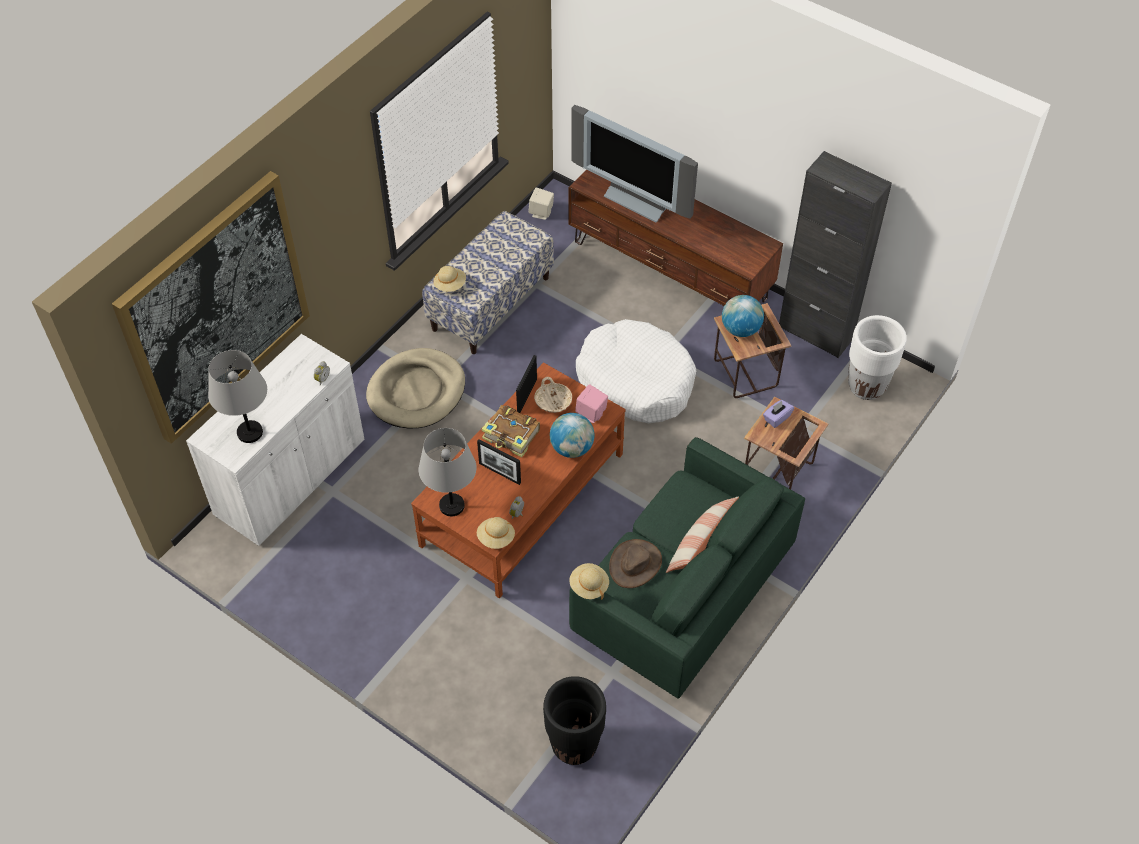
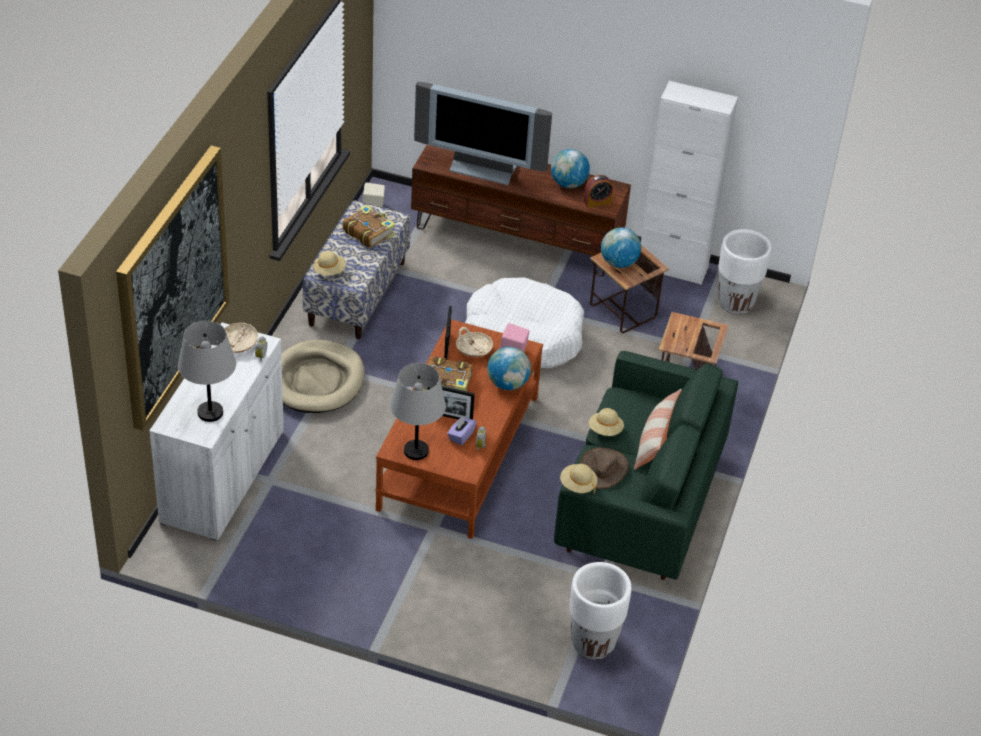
camera: 20 degrees left, 10 degrees down
(306, 361) = (238, 344): none -> beige bowl
(496, 538) = (469, 469): beige hat -> beige hat (605, 430)
(504, 248) = (368, 232): none -> book
(574, 746) = (593, 644): black planter -> white planter
(718, 232) = (568, 184): none -> globe
(740, 258) = (597, 202): none -> alarm clock
(777, 418) = (681, 328): purple tissue box -> purple tissue box (461, 436)
(815, 333) = (672, 267): black cabinet -> white cabinet

